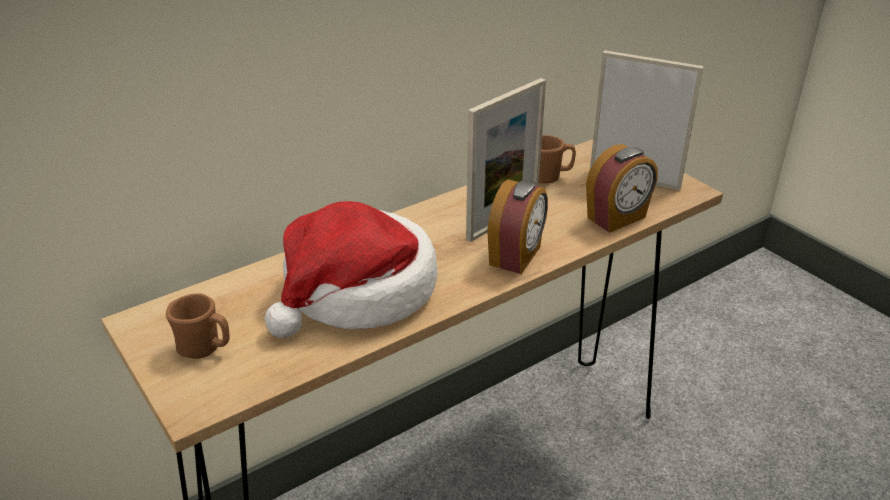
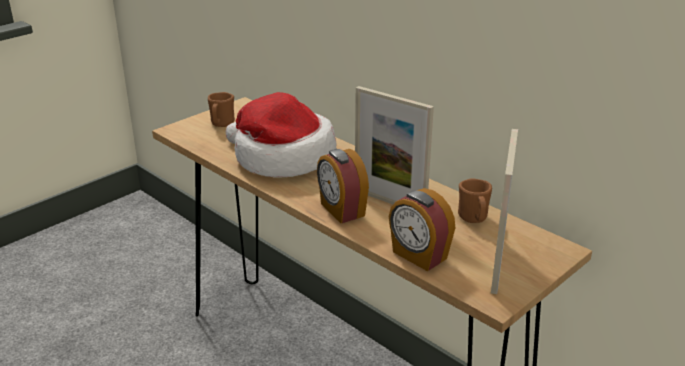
camera: 80 degrees right, 5 degrees down
(516, 256) = (341, 210): alarm clock -> alarm clock turned 45 degrees clockwise

